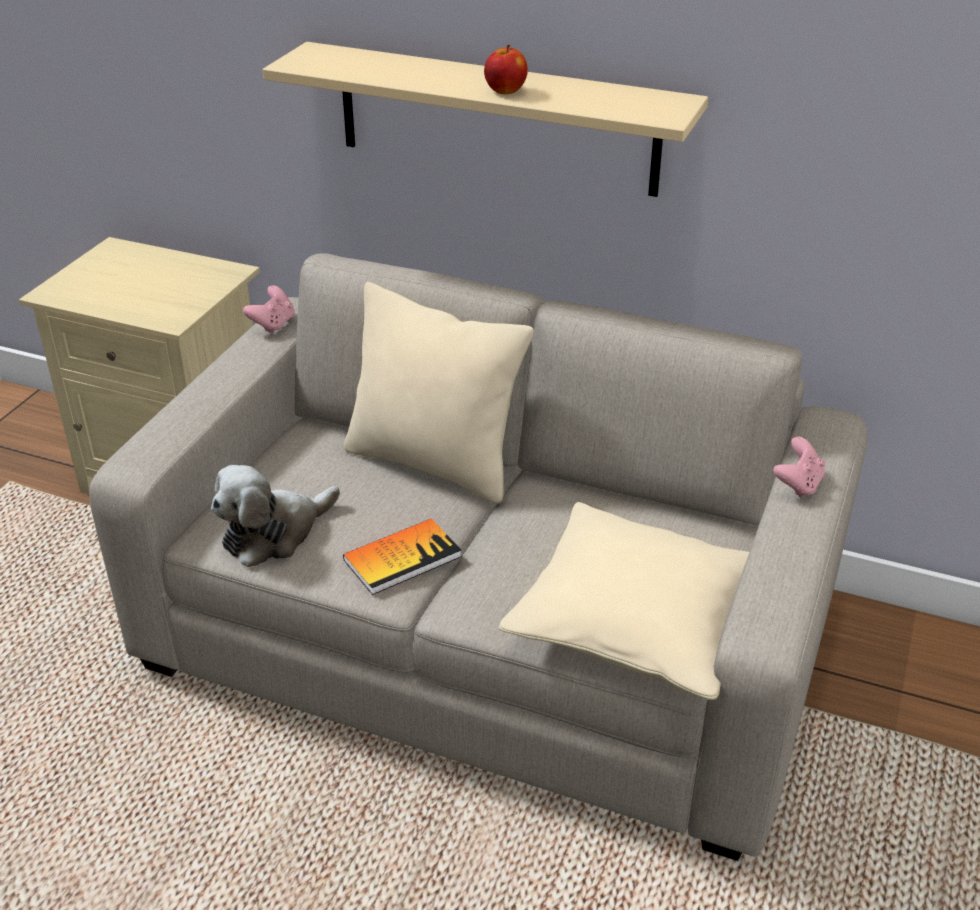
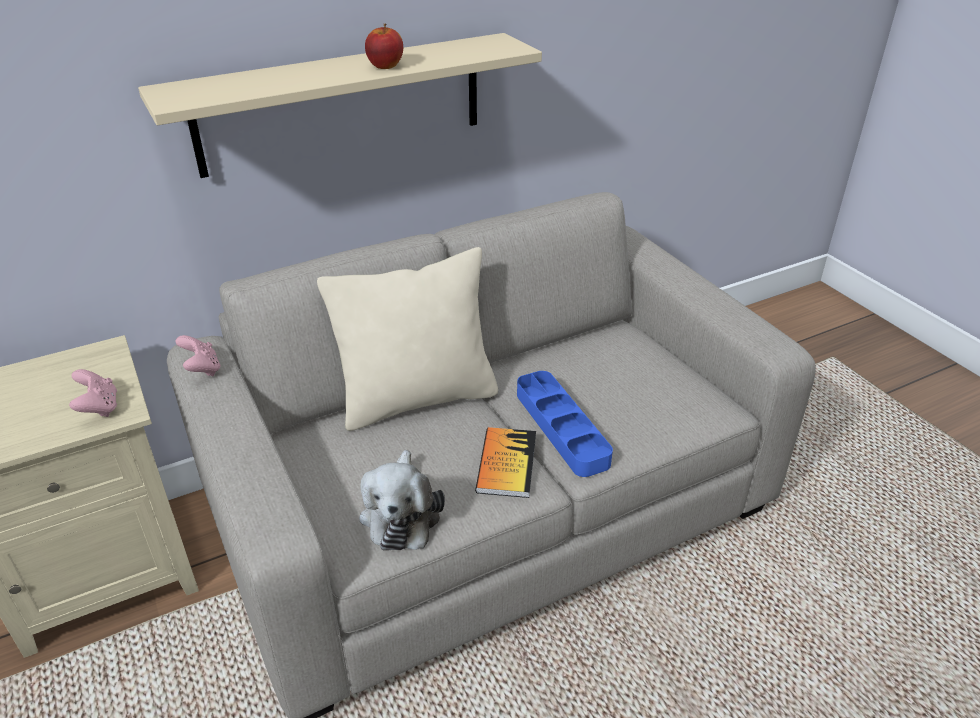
camera: 50 degrees left, 0 degrees up
(495, 566) = (561, 427): none -> blue tray
(637, 621) = (671, 400): beige pillow -> none
(798, 485) = (666, 271): pink game controller -> pink game controller (99, 408)

